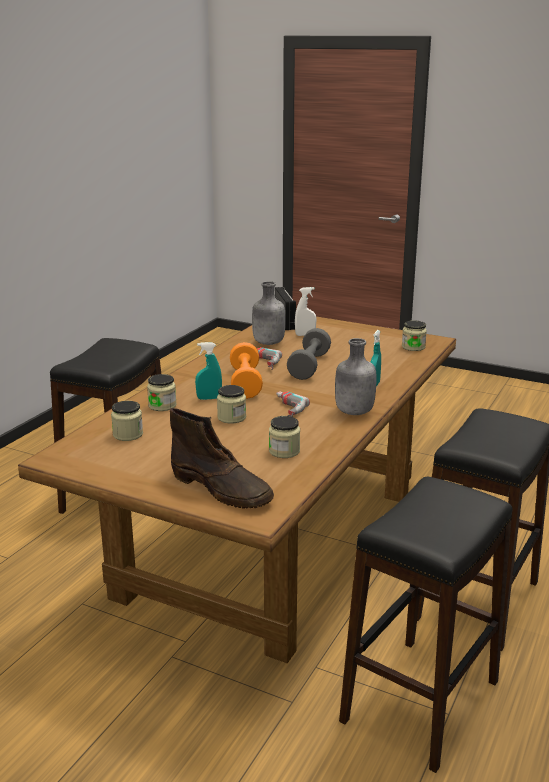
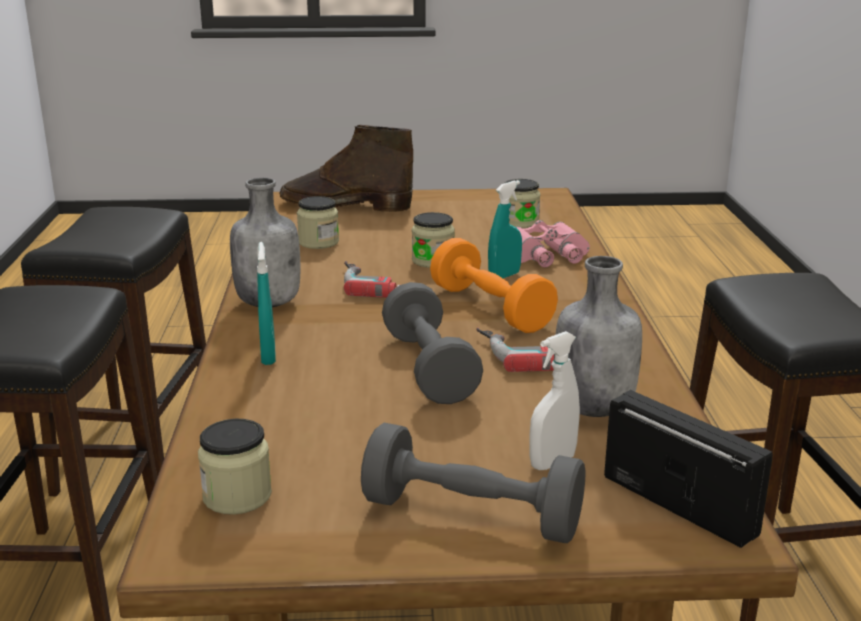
camera: 150 degrees right, 0 degrees up
(162, 405) = (545, 255): jar -> pink binoculars
(345, 330) = (472, 515): none -> grey dumbbell

